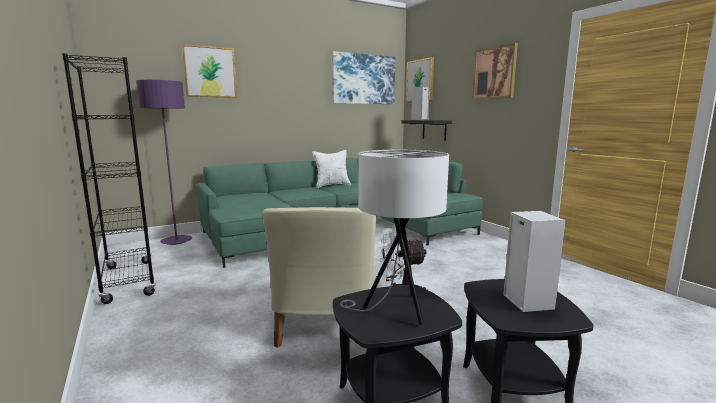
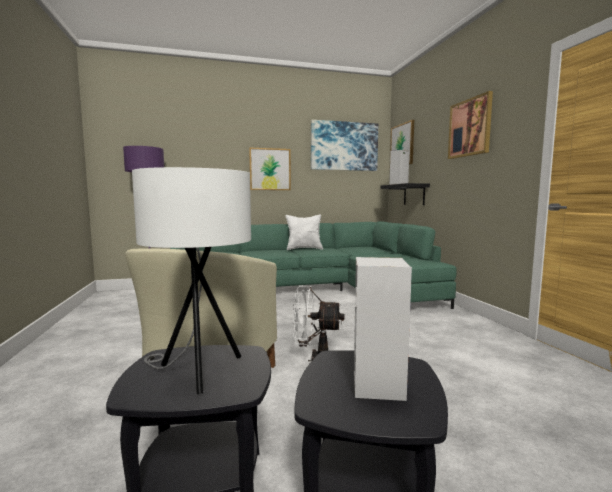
camera: 15 degrees right, 5 degrees down
(129, 281) = (82, 322): black bookcase -> none
(210, 72) = (192, 141): picture -> picture (270, 169)

